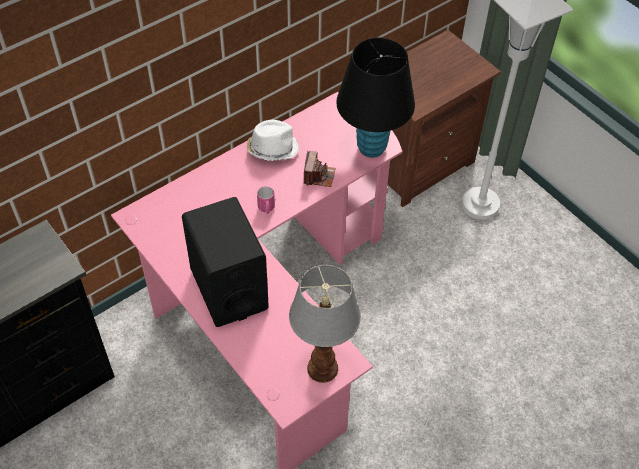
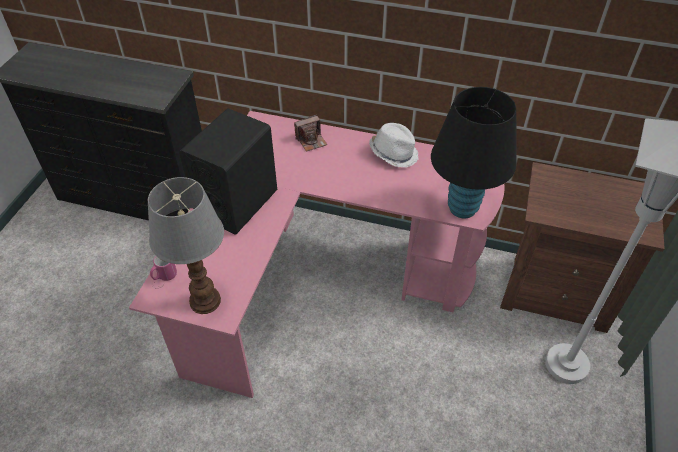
camera: 55 degrees right, 5 degrees down
(266, 209) = (332, 182): pink mug -> pink mug (164, 276)
(318, 176) = (396, 193): camera -> camera (311, 141)

